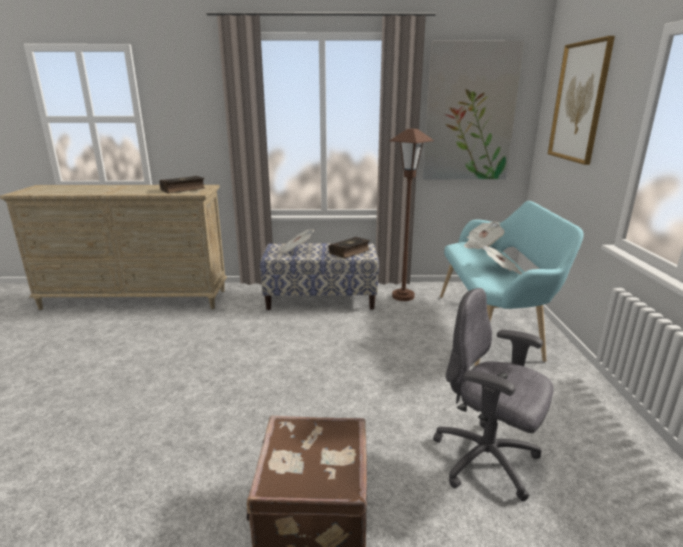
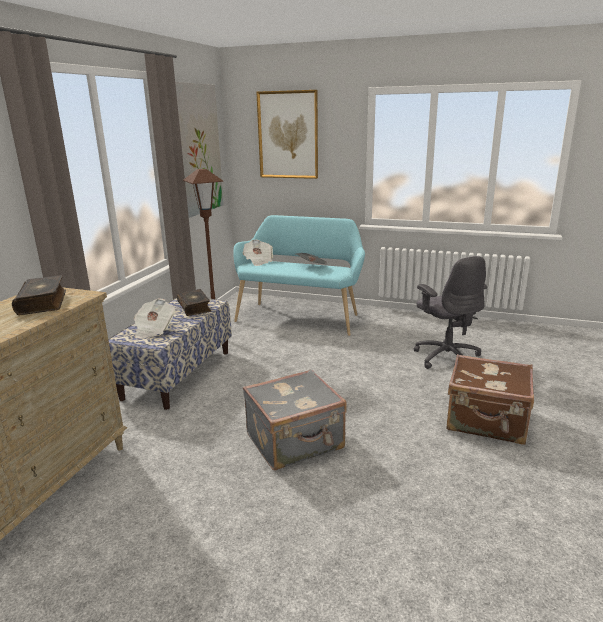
camera: 70 degrees left, 0 degrees up
(232, 374) = (296, 442): none -> grey suitcase
(487, 461) = (446, 357): grey office chair -> grey office chair turned 75 degrees counterclockwise

